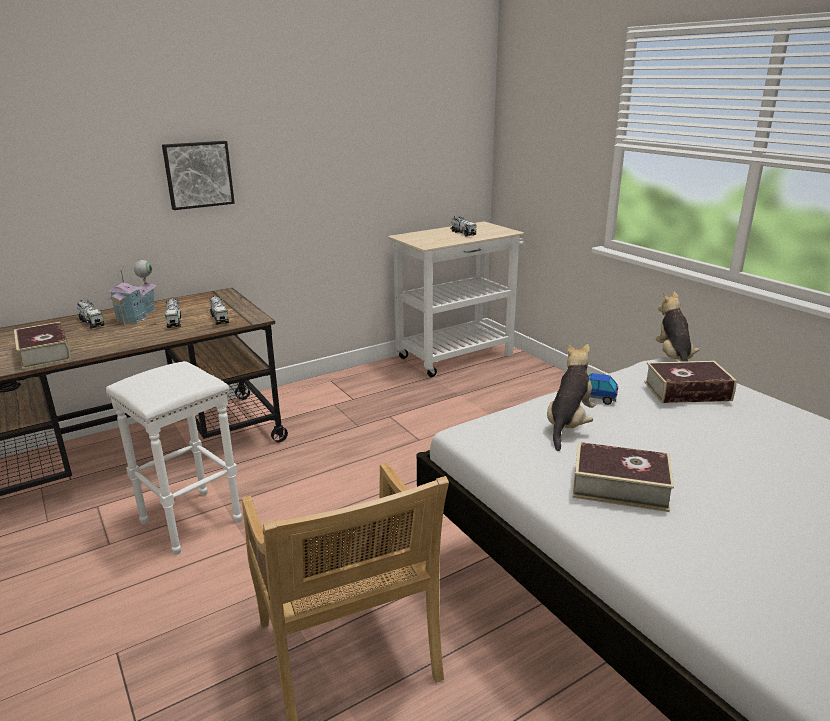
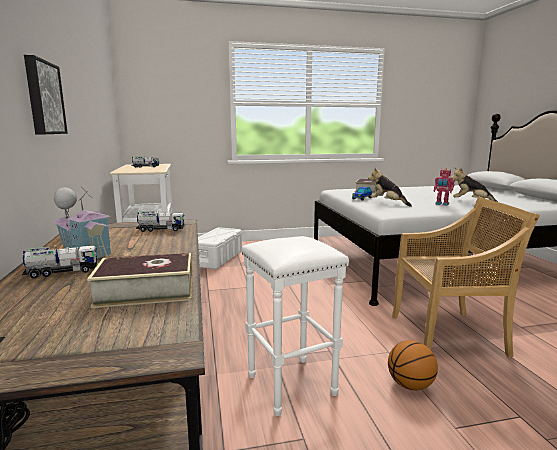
camera: 70 degrees left, 10 degrees down
(174, 321) = (138, 241): toy truck -> none
(197, 612) = (410, 385): none -> basketball
(503, 392) = (217, 258): none -> white storage box
(619, 486) = (441, 204): book -> toy robot
(673, 359) = (332, 188): plush toy -> plush toy (471, 202)

